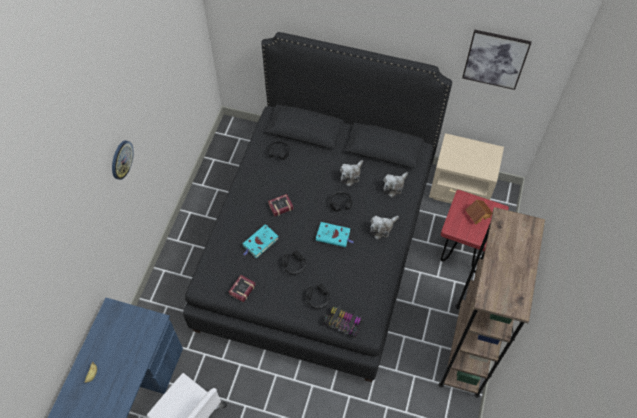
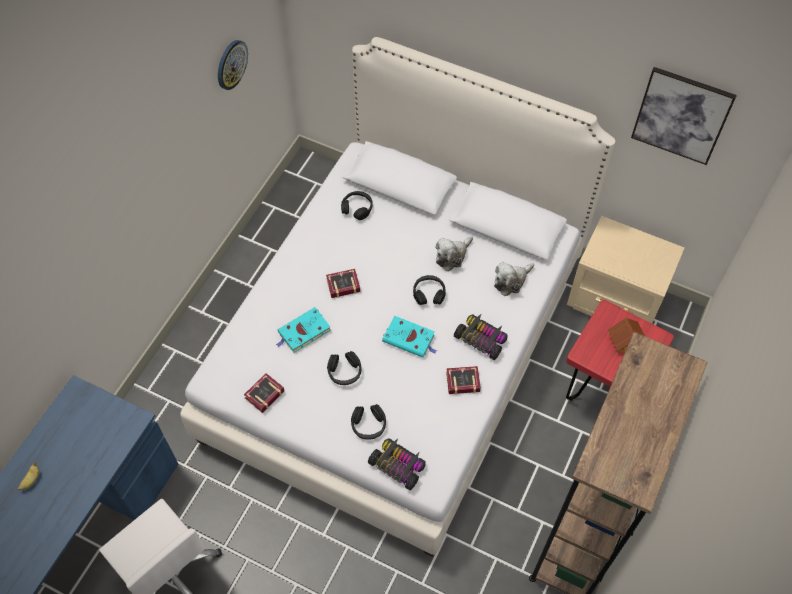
camera: 10 degrees right, 0 degrees up
(121, 159) = (116, 185): wall clock -> wall clock (231, 64)
(318, 244) = (395, 347): black bed -> white bed
(374, 259) = (461, 381): none -> book
(382, 228) = (481, 339): plush toy -> toy car

